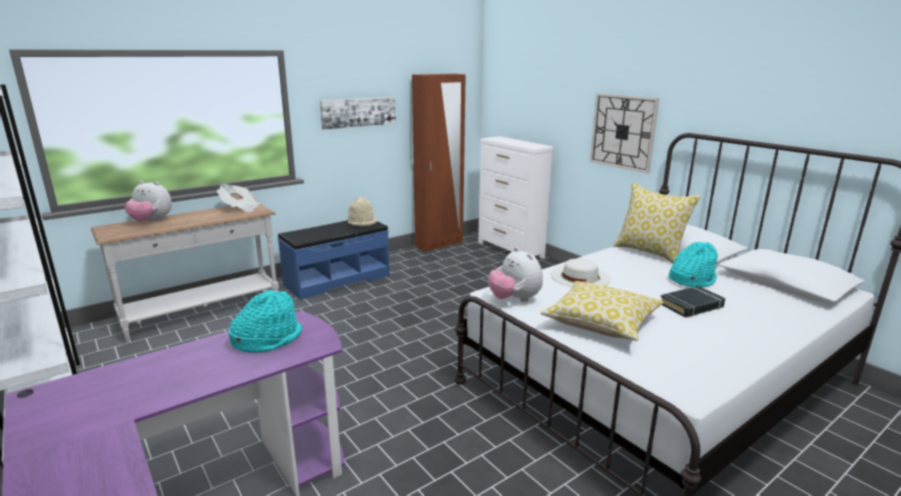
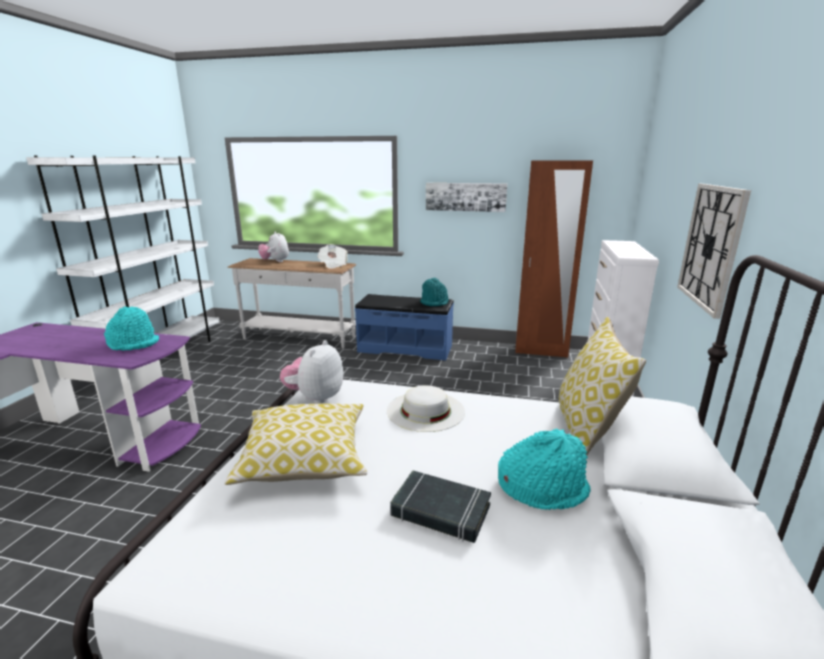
camera: 50 degrees right, 0 degrees up
(362, 222) = (434, 302): beige hat -> turquoise hat

